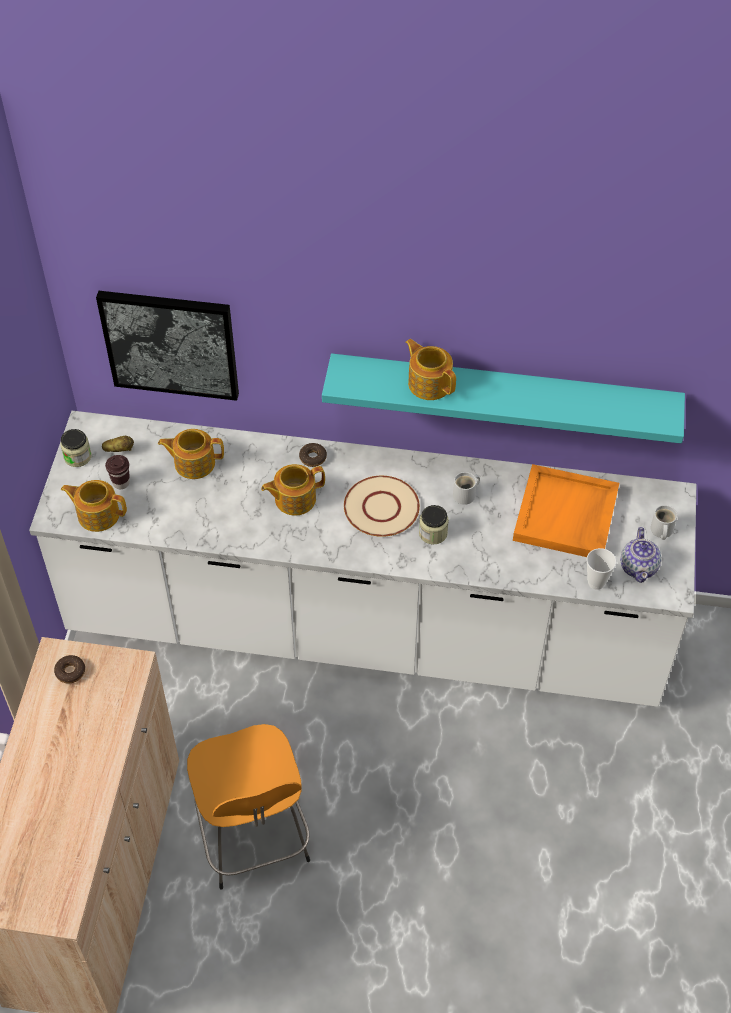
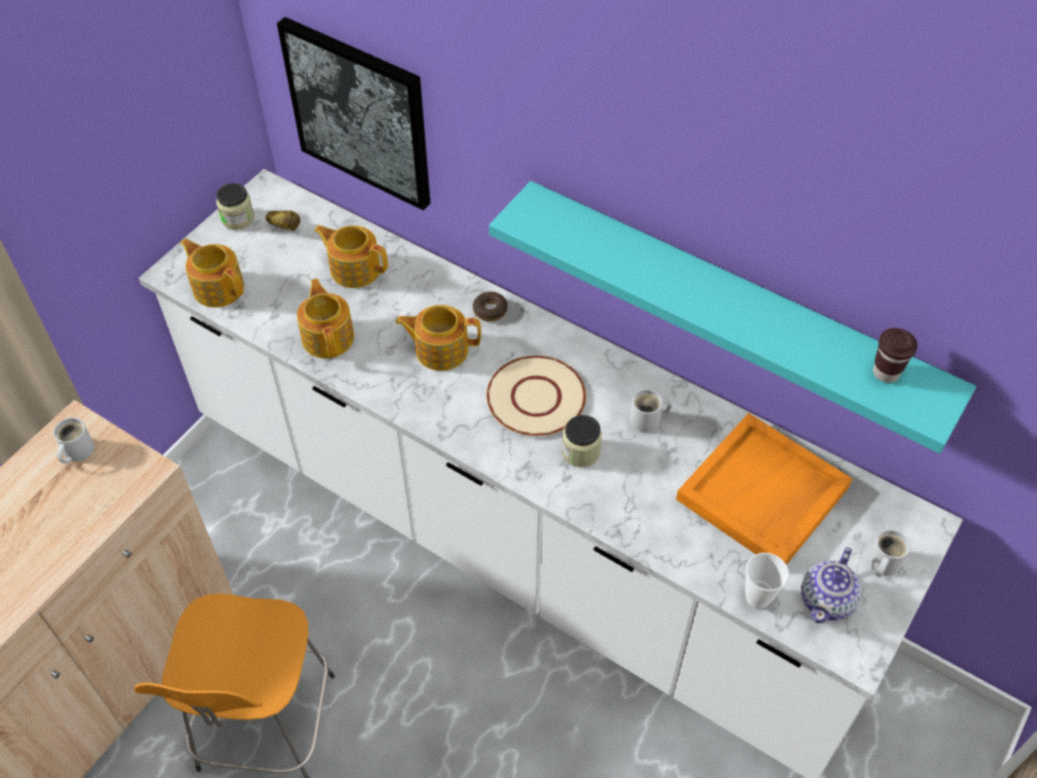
camera: 25 degrees right, 0 degrees up
(70, 672) = (76, 451): donut -> white mug
(121, 483) = (264, 262): brown cup -> brown cup (886, 372)
(429, 383) = (630, 255): teapot -> teapot (328, 337)

